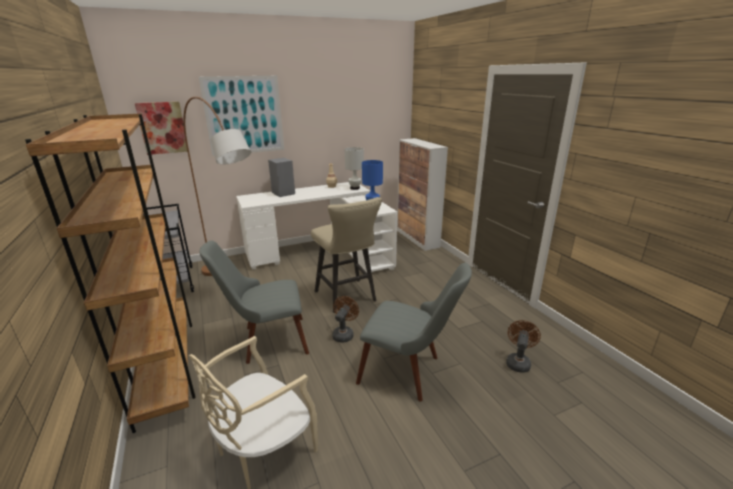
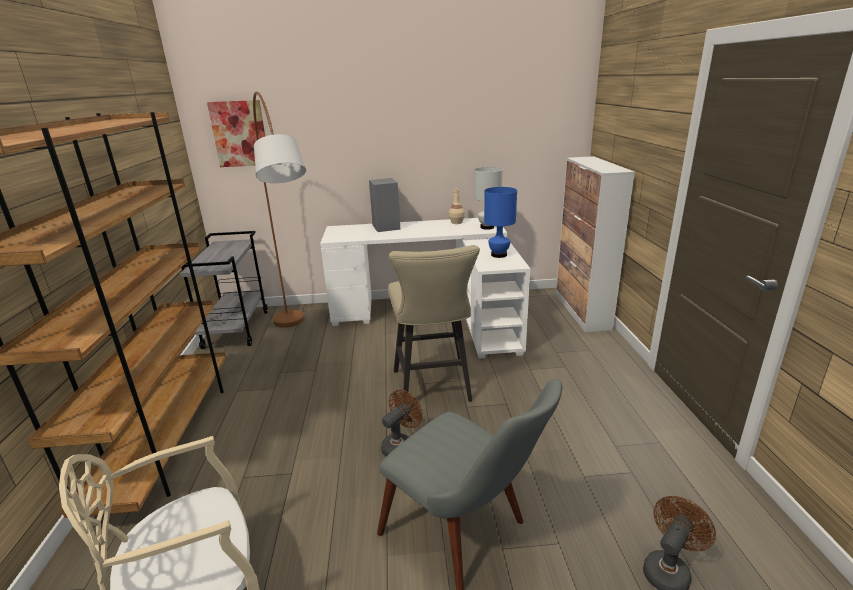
camera: 20 degrees right, 0 degrees up
(244, 115) = (341, 119): picture -> none
(265, 341) = (294, 433): grey chair -> none

